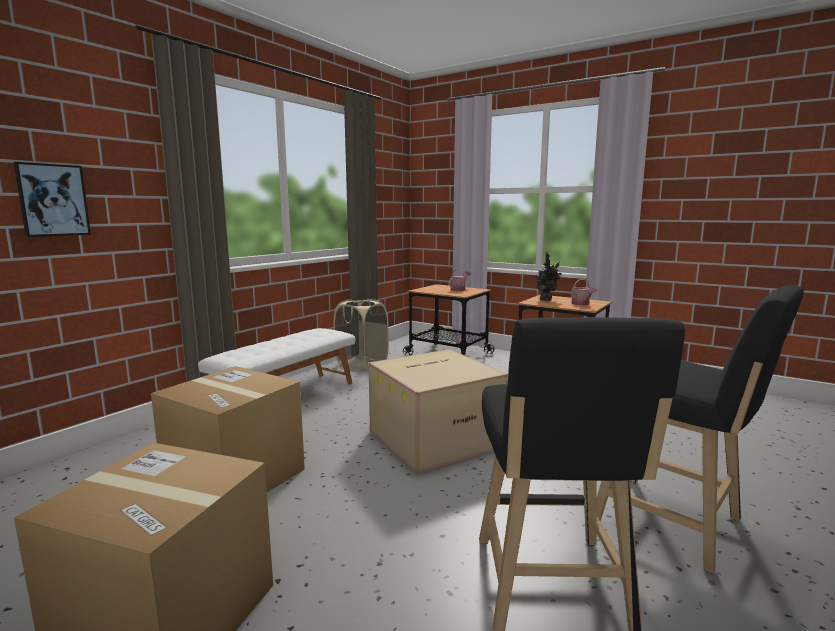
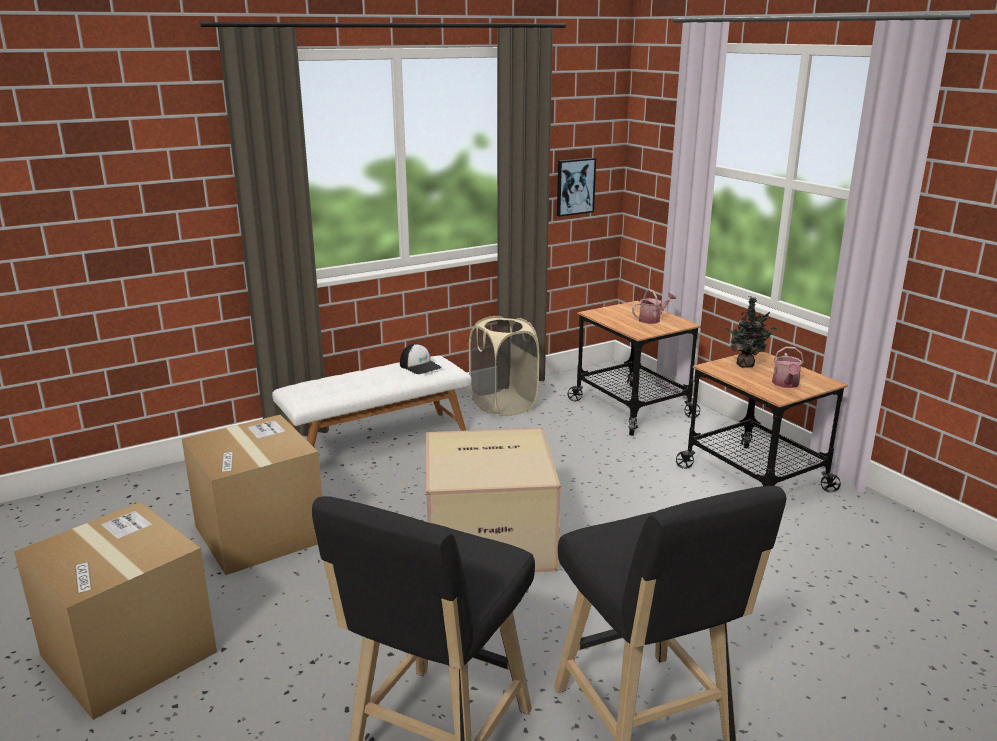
camera: 25 degrees right, 10 degrees up
(53, 200) = (123, 222): picture -> picture (575, 186)
(314, 333) = (420, 366): none -> cap

